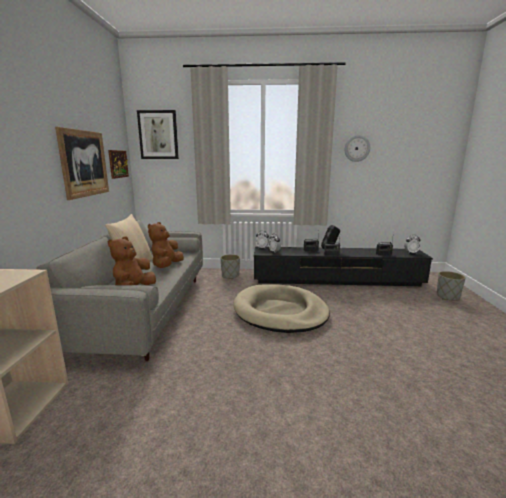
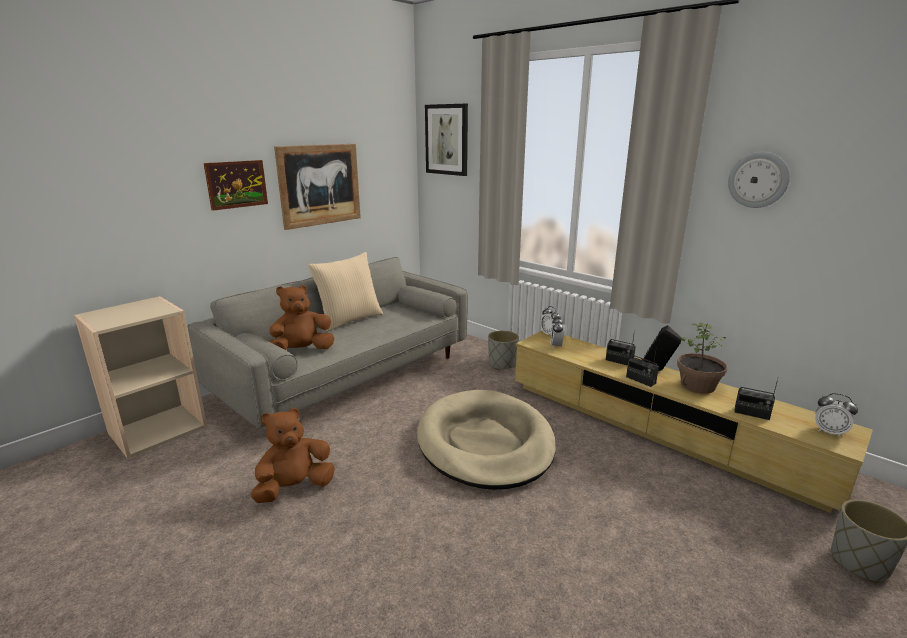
camera: 40 degrees right, 5 degrees up
(118, 164) = (388, 180): picture -> picture (236, 184)
(166, 266) = (380, 329): brown plush toy -> brown plush toy (295, 488)
(336, 280) = (657, 429): black tv stand -> beige tv stand
(352, 250) = (698, 386): none -> potted plant

